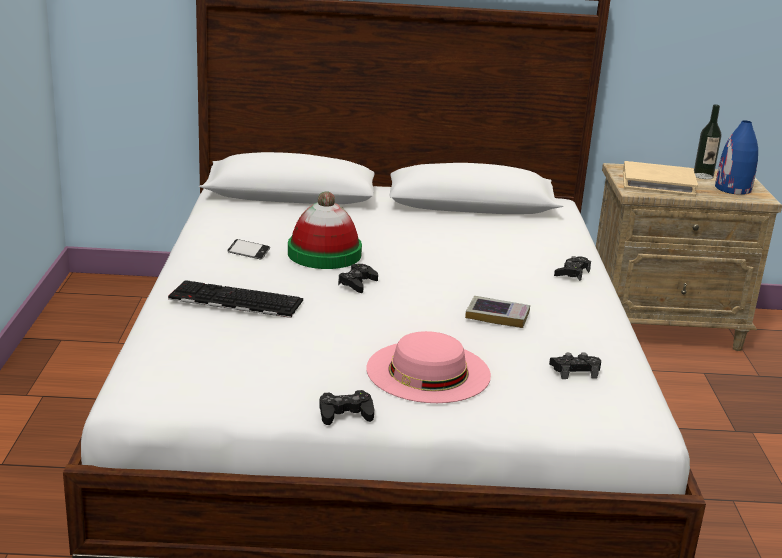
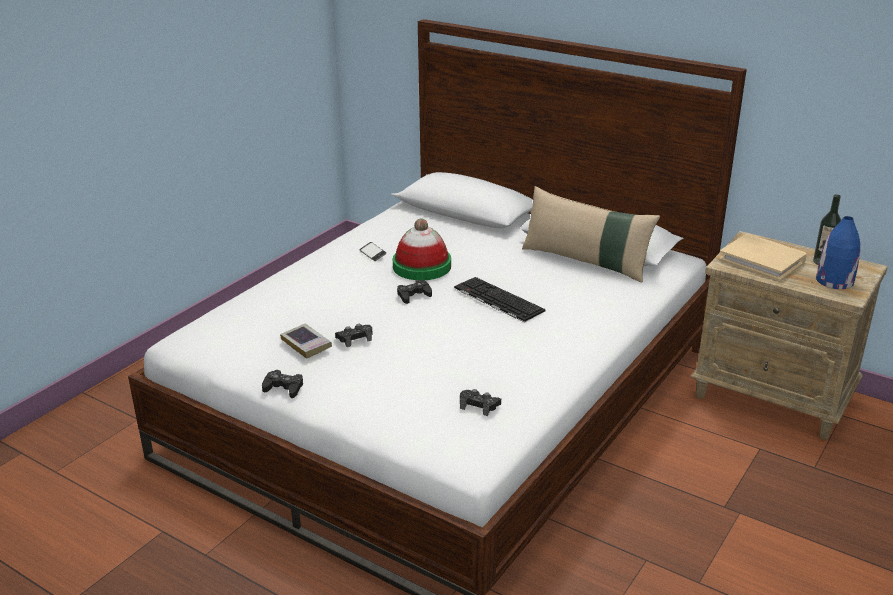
camera: 35 degrees right, 5 degrees up
(234, 300) = (314, 288): keyboard -> keyboard (497, 299)
(428, 371) = (375, 375): pink hat -> none
(480, 219) = (586, 261): none -> beige pillow
(497, 316) = (482, 347): book -> book (306, 344)
(572, 273) = (596, 326): black game controller -> black game controller (354, 338)

